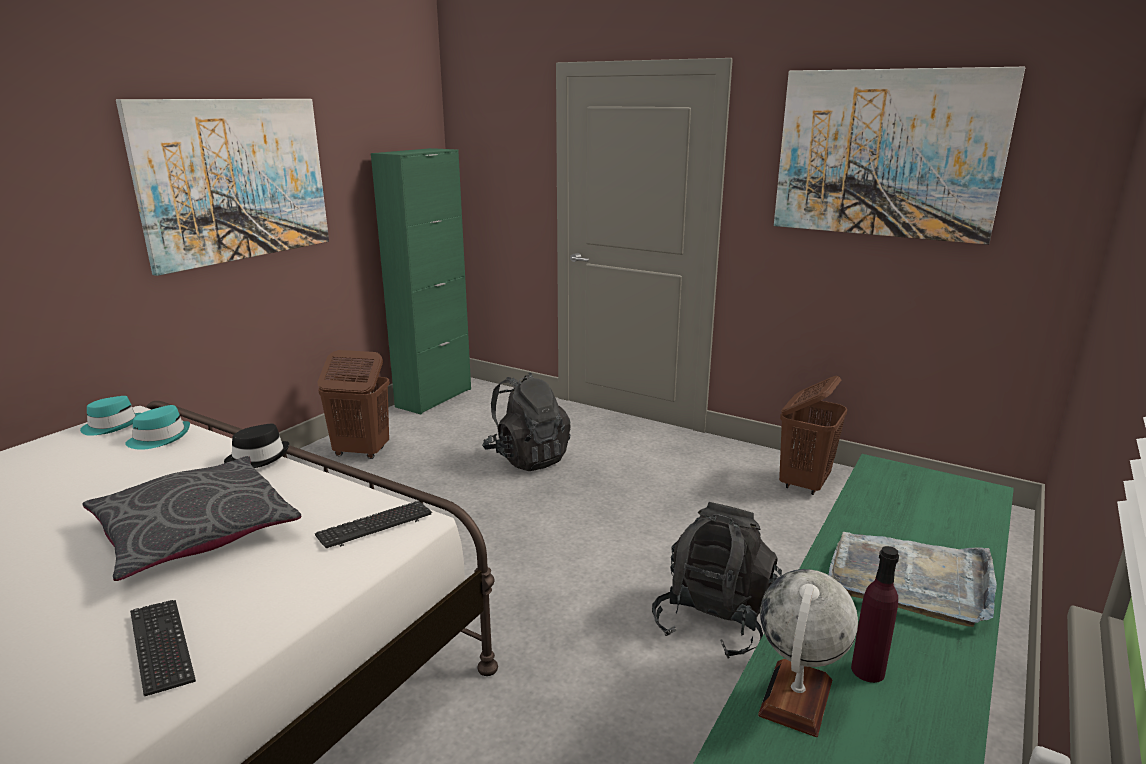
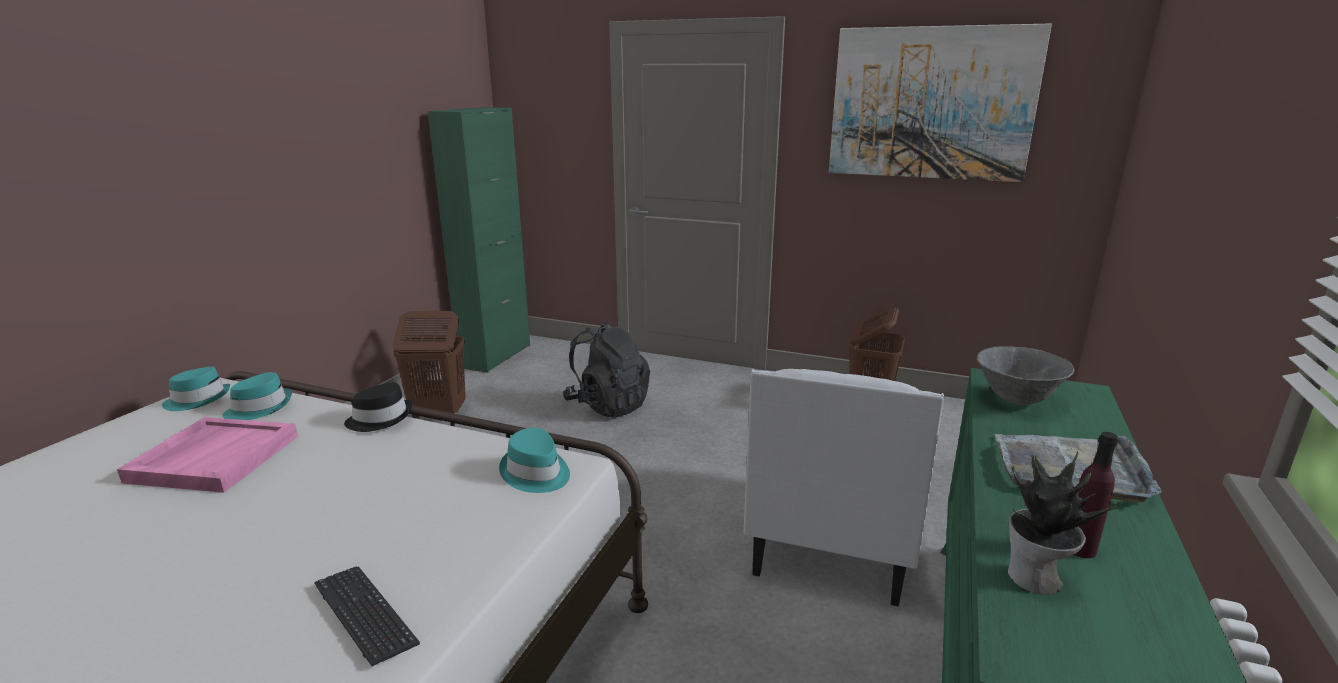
camera: 10 degrees left, 0 degrees up
(102, 482) = (214, 457): none -> pink tray
(195, 532) = (346, 497): grey pillow -> none
(235, 180) = (299, 138): picture -> none
(375, 526) = (535, 473): keyboard -> turquoise hat
(714, 620) = (832, 536): black backpack -> white armchair
(796, 698) = (1034, 579): globe -> potted plant
(893, 495) = (1016, 400): none -> grey bowl

